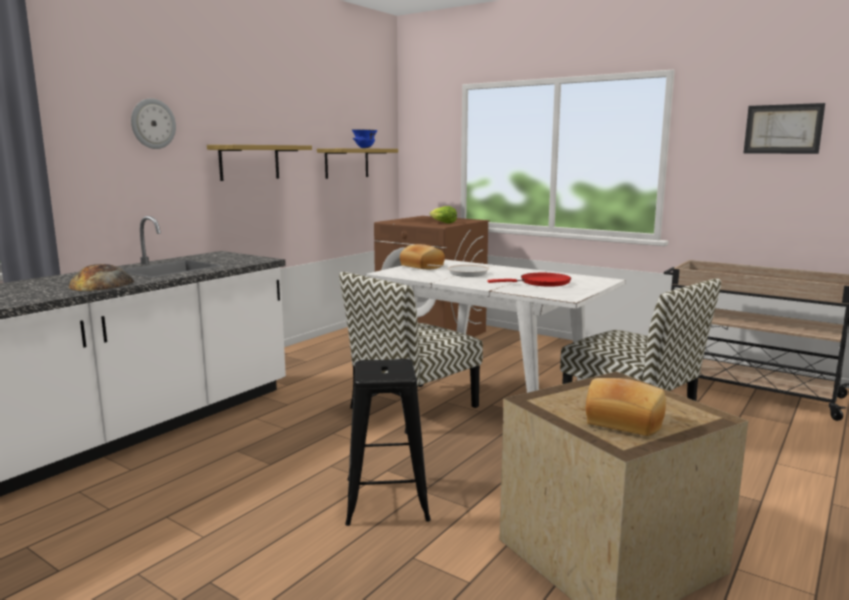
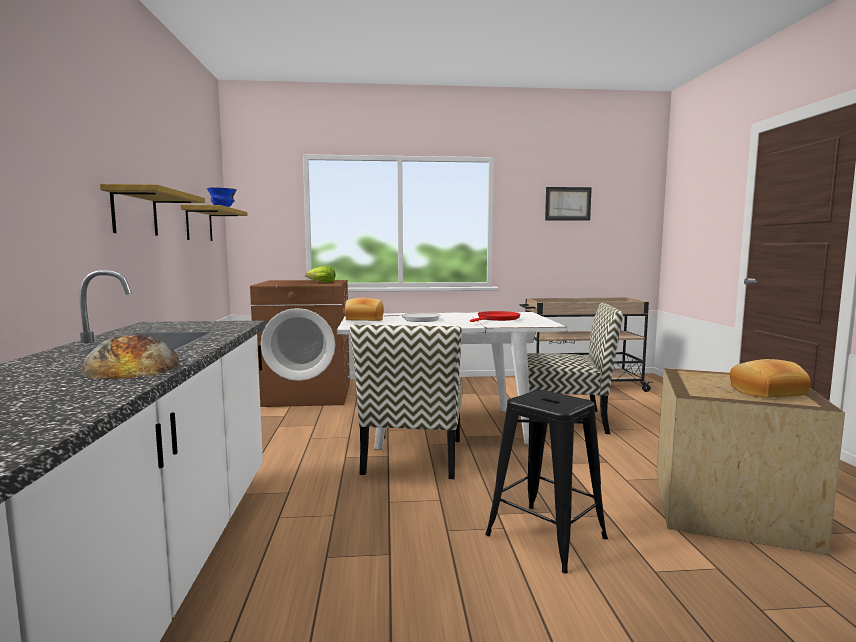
camera: 40 degrees left, 5 degrees down
(153, 124) = (48, 143): wall clock -> none

